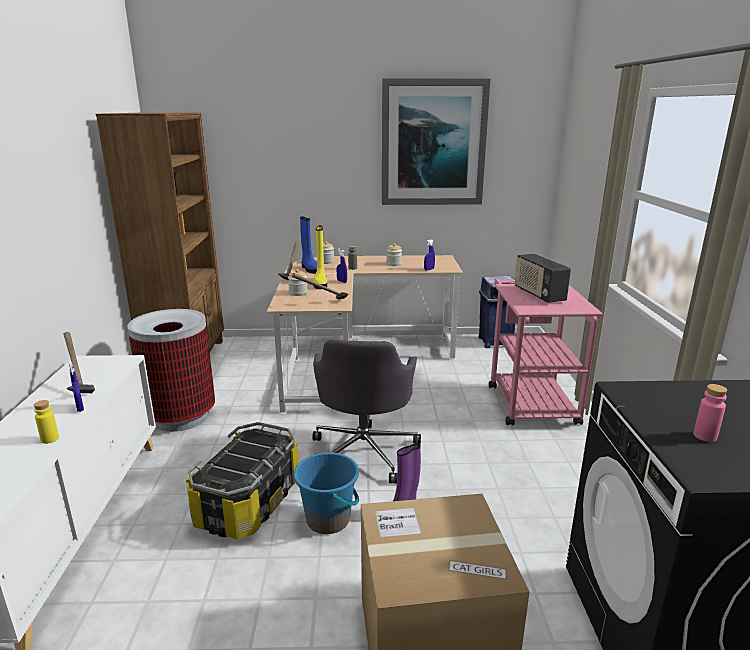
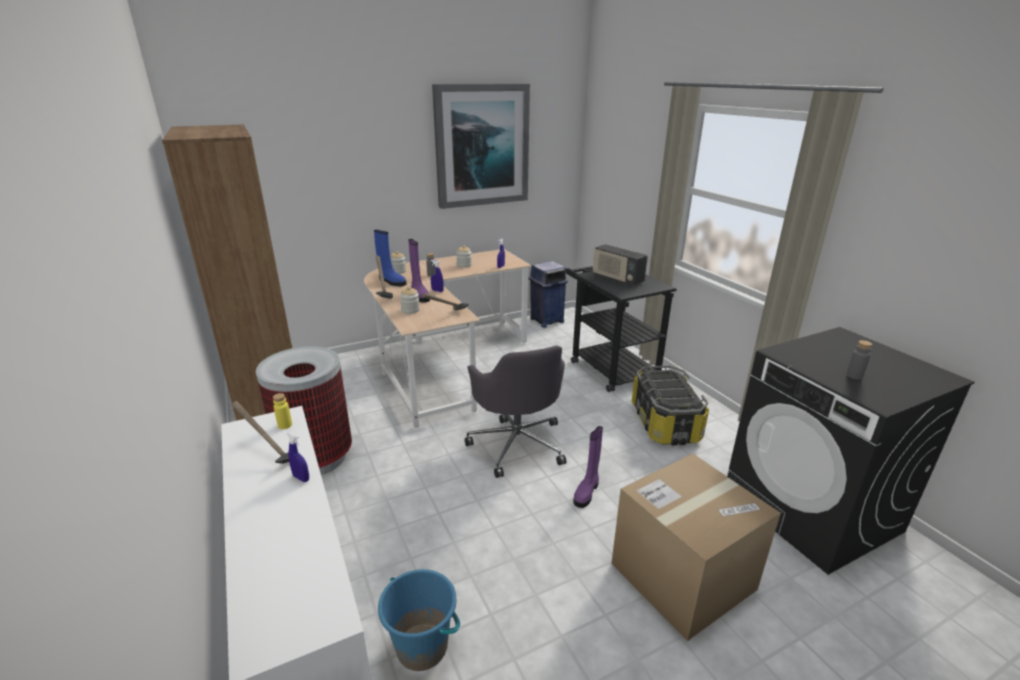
camera: 25 degrees left, 5 degrees up
(50, 439) = (308, 518): yellow bottle -> yellow bottle (285, 425)
(248, 502) = (456, 519): storage box -> storage box (664, 423)
(320, 283) = (419, 296): yellow boot -> purple boot
(328, 519) = (536, 510): blue bucket -> blue bucket (422, 646)
(529, 400) = (609, 366): pink cart -> black cart
(705, 436) = (854, 376): pink bottle -> grey bottle

